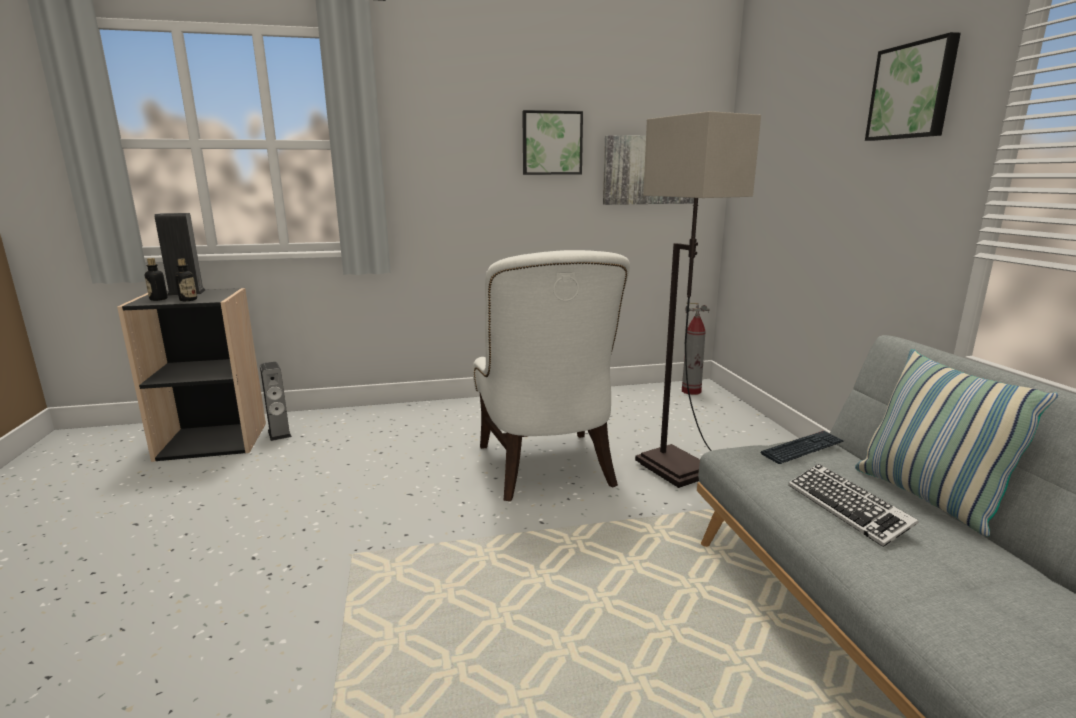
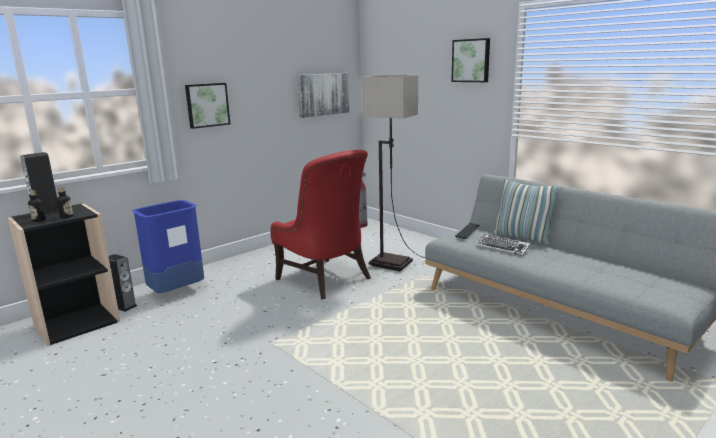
camera: 30 degrees left, 0 degrees up
(351, 430) = (177, 292): none -> blue trash can
(547, 466) = (325, 279): white chair -> red chair
(551, 143) = (268, 81): picture -> picture (207, 105)

